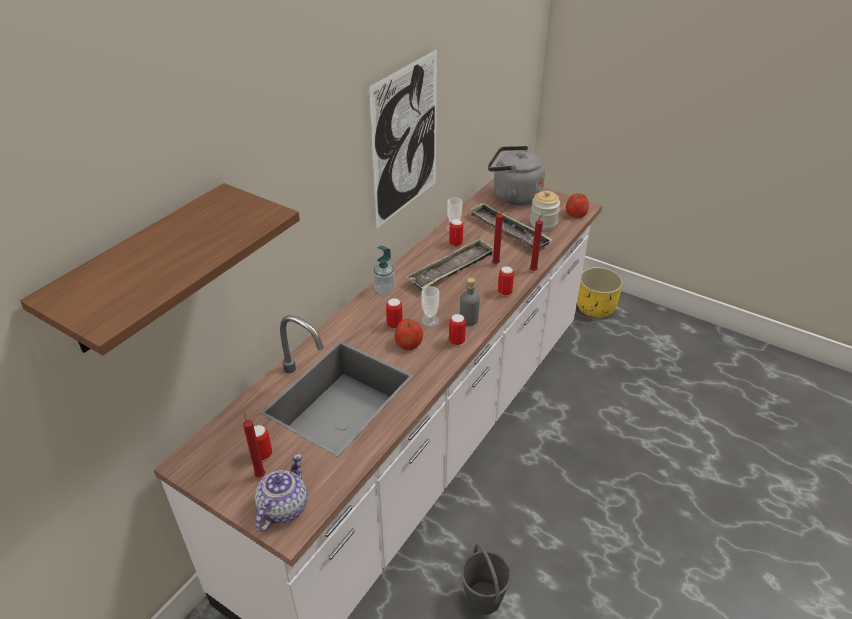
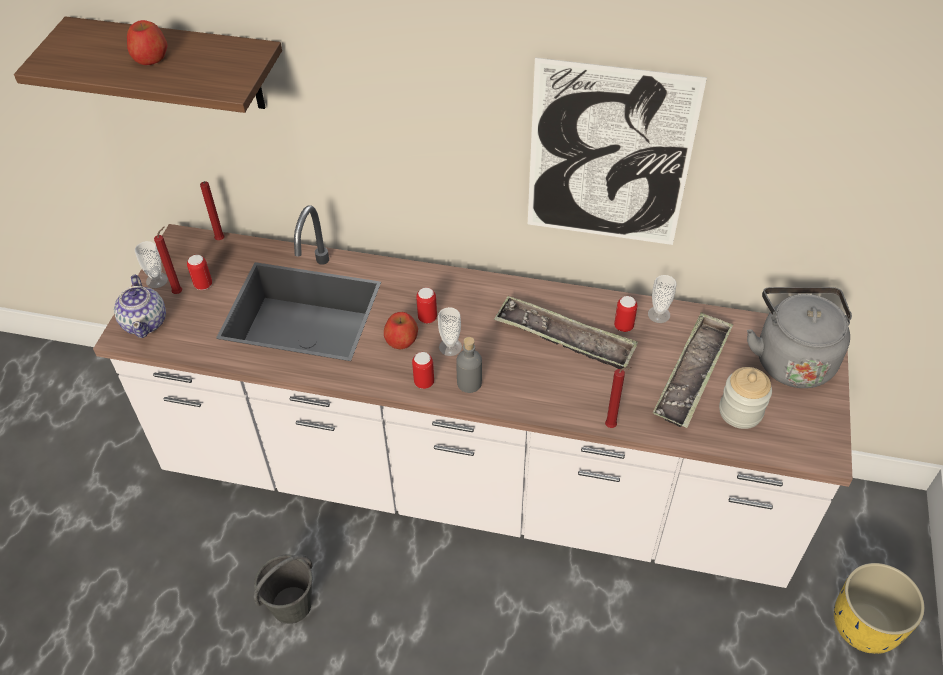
camera: 70 degrees right, 10 degrees up
(230, 490) = (157, 280): none -> cup
(282, 508) = (145, 322): teapot -> teapot turned 75 degrees clockwise
(384, 290) = (487, 288): soap dispenser -> none
(497, 264) = (602, 382): red candle -> red candle (220, 241)
(504, 292) = (544, 406): can -> none
(576, 213) = (798, 448): apple -> apple (150, 57)

